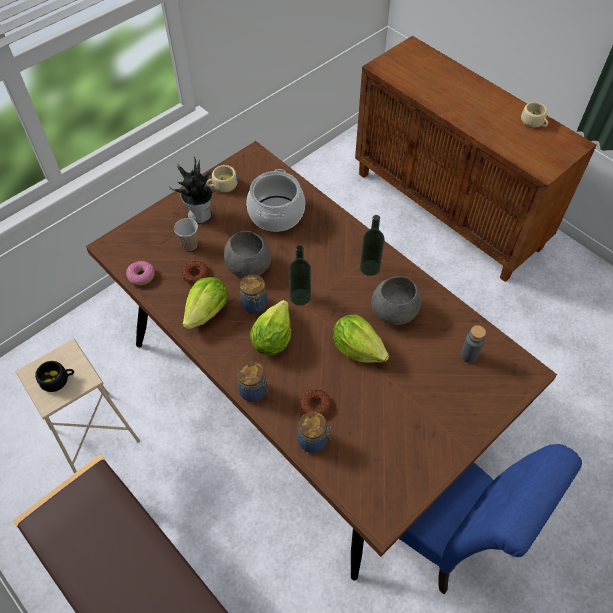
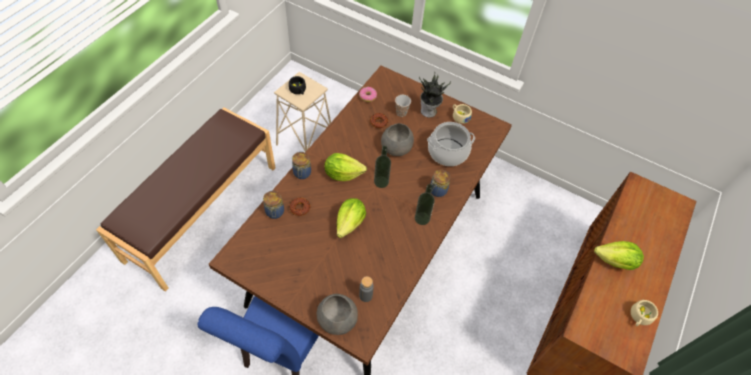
camera: 70 degrees right, 0 degrees up
(207, 312) = (352, 136): lettuce -> lettuce (615, 262)
(255, 305) = (365, 158): jar -> jar (437, 191)
(395, 310) = (389, 241): grey bowl -> grey bowl (338, 319)

